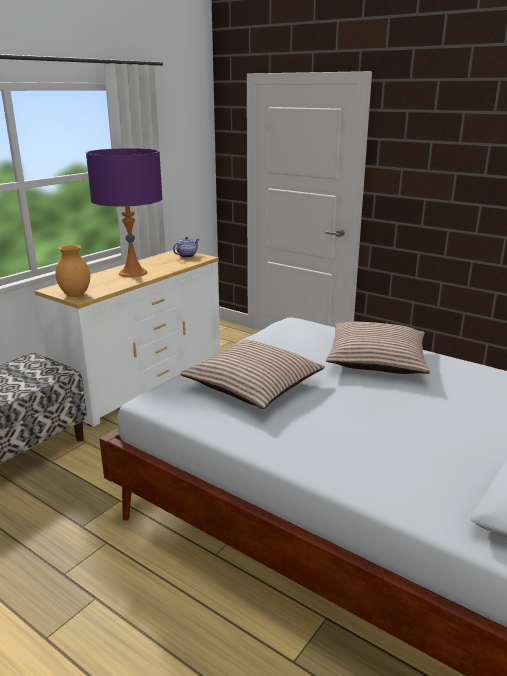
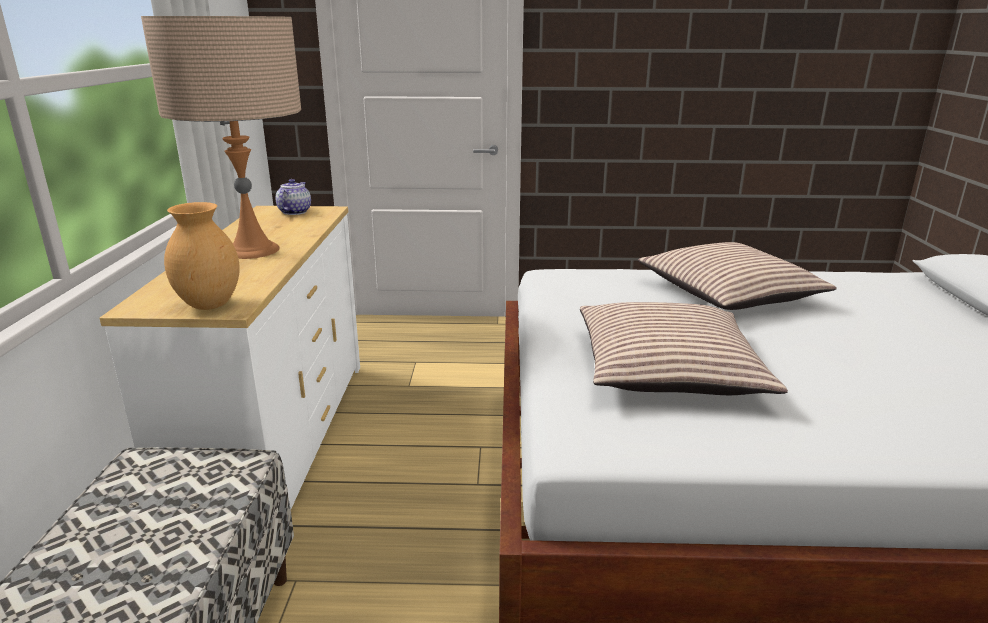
camera: 35 degrees left, 0 degrees up
(133, 273) = (252, 250): purple table lamp -> beige table lamp

